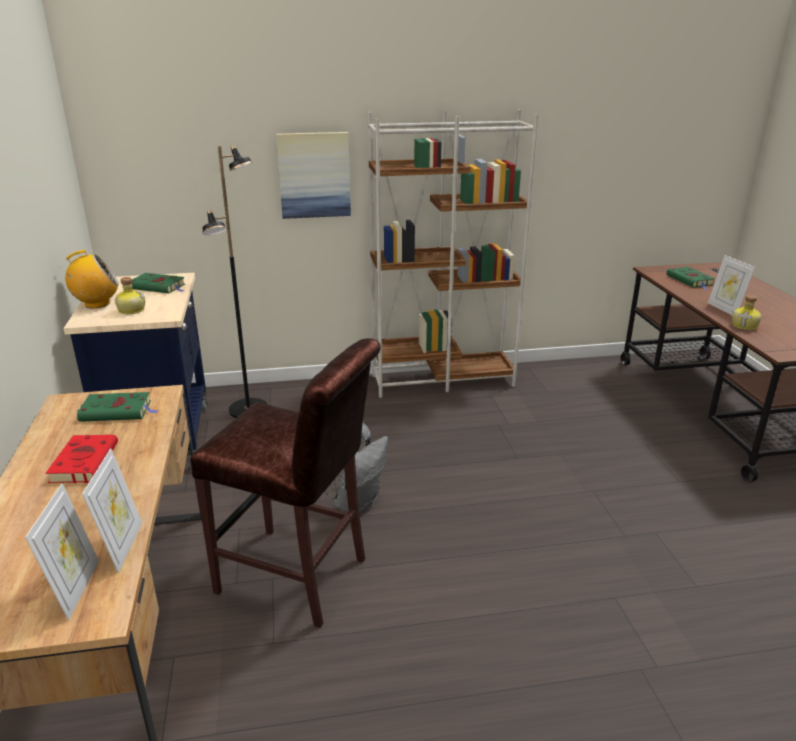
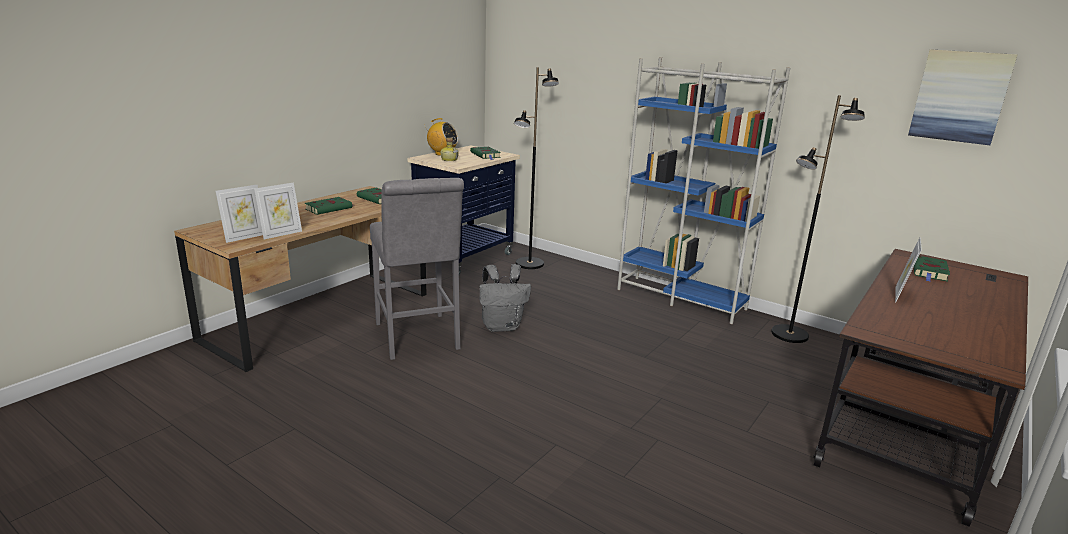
camera: 45 degrees right, 5 degrees down
(85, 461) = (330, 208): red book -> green book
(299, 578) = (417, 338): brown stool -> grey stool
(314, 175) = (617, 102): picture -> picture (960, 96)
(443, 381) = (681, 299): brown bookcase -> blue bookcase
(561, 375) = (789, 335): none -> black floor lamp
(745, 326) = (885, 308): bottle -> none

